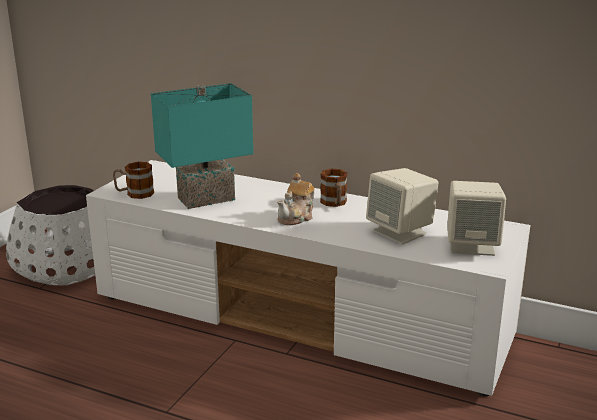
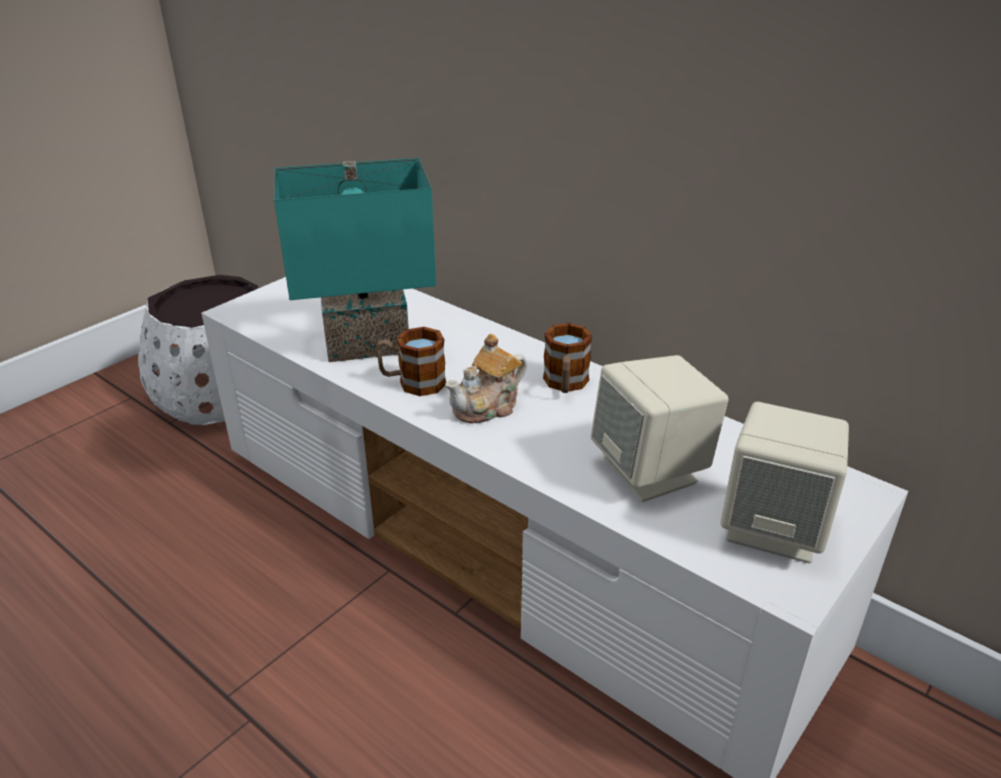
camera: 15 degrees right, 10 degrees up
(134, 194) = (269, 320): mug -> mug (412, 382)

